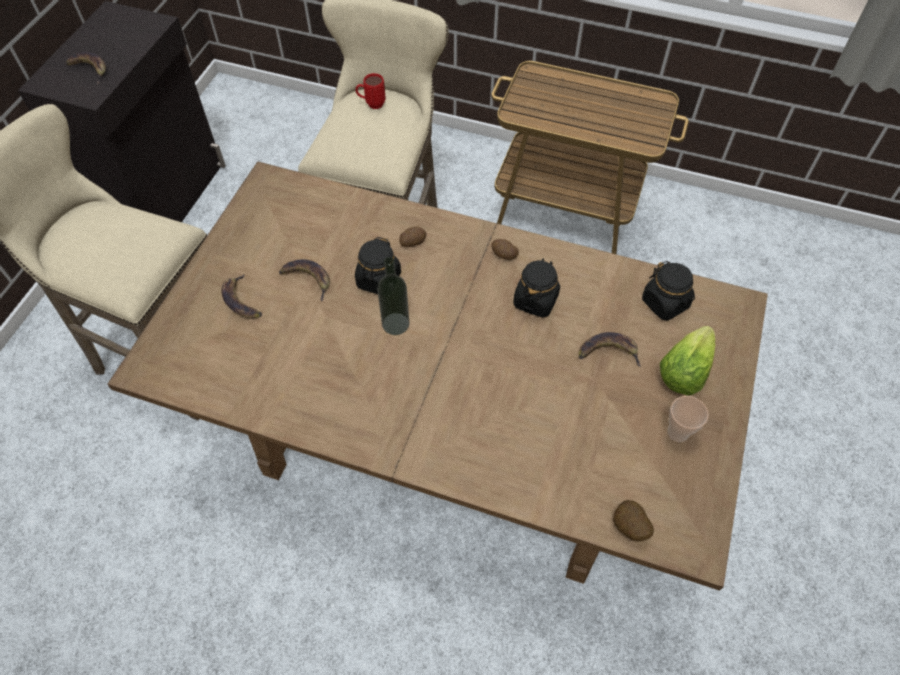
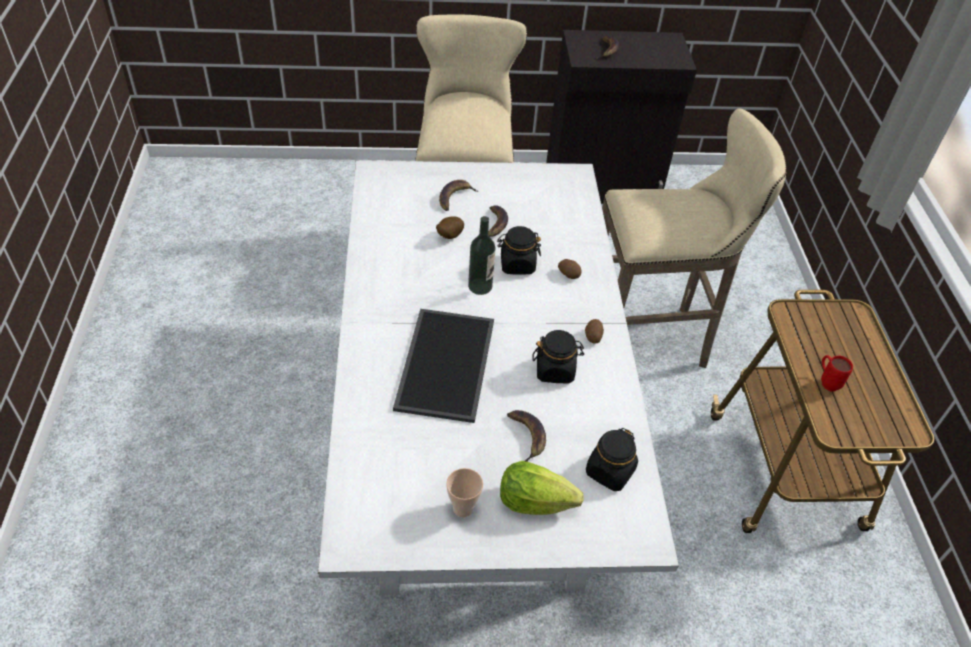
camera: 65 degrees right, 10 degrees down
(371, 104) = (700, 205): red mug -> red mug (826, 382)
(452, 441) = (476, 449): brown dining table -> white dining table
(491, 392) = (444, 362): none -> tray
(628, 528) = (351, 487): potato -> potato (449, 236)

